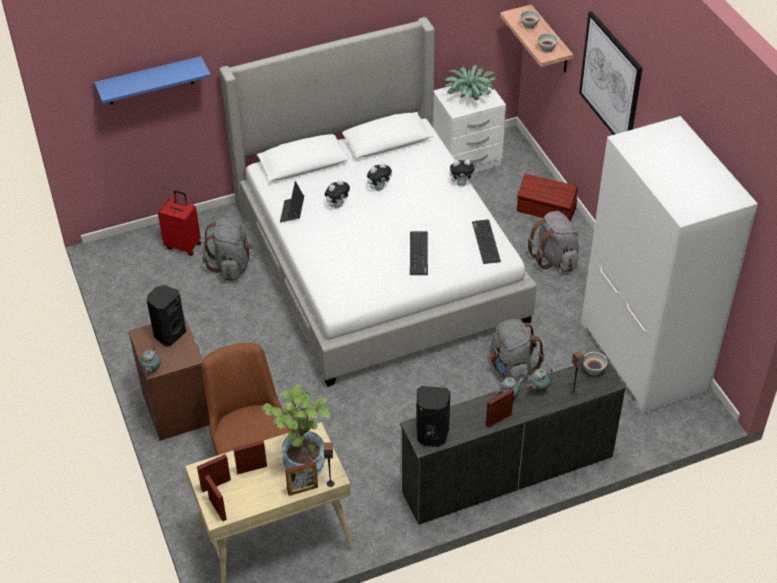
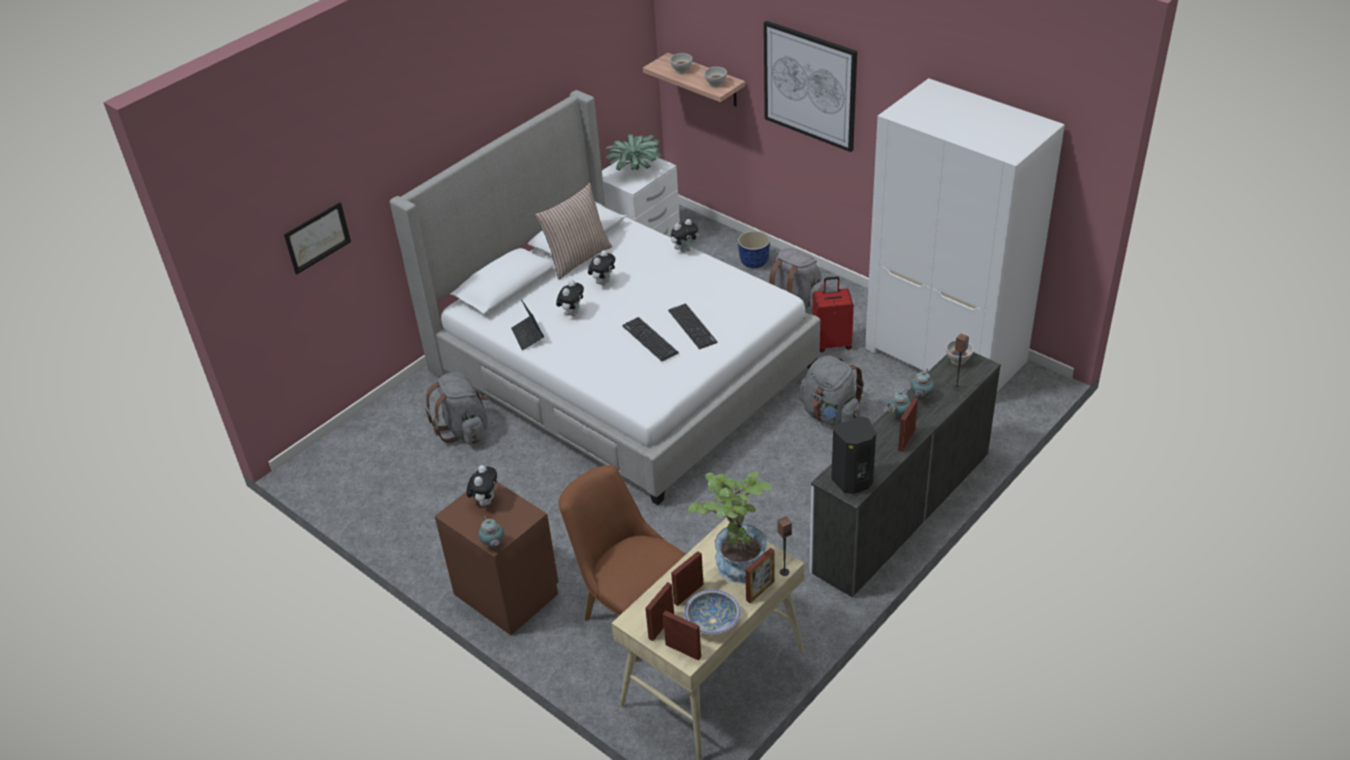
camera: 25 degrees left, 5 degrees down
(150, 81) = (317, 237): blue shelf -> picture
(169, 334) = (485, 501): black speaker -> plush toy
(183, 245) = (395, 430): red suitcase -> red suitcase (832, 343)
(253, 496) = (712, 620): none -> bowl
(374, 159) = (577, 258): none -> pillow
(486, 242) = (751, 292): keyboard -> keyboard (650, 339)
(546, 210) = (754, 262): brown storage box -> planter

